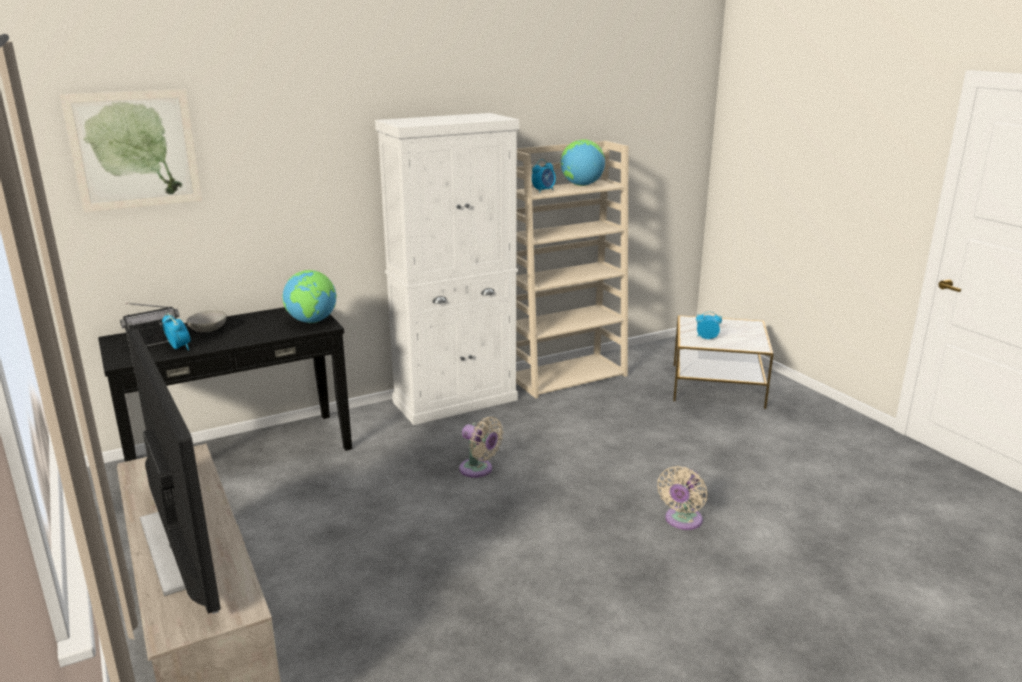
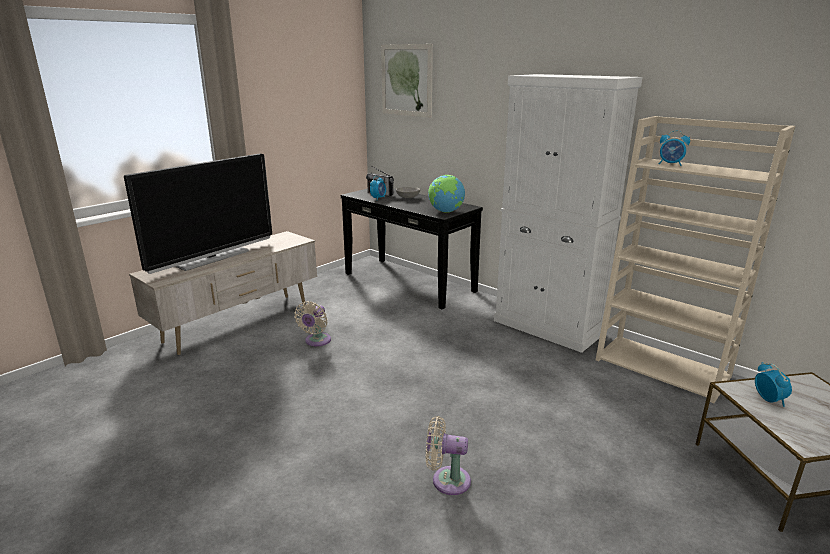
camera: 70 degrees right, 0 degrees up
(478, 470) = (453, 359): beige fan -> beige fan (316, 341)
(581, 185) = (728, 170): globe -> none

